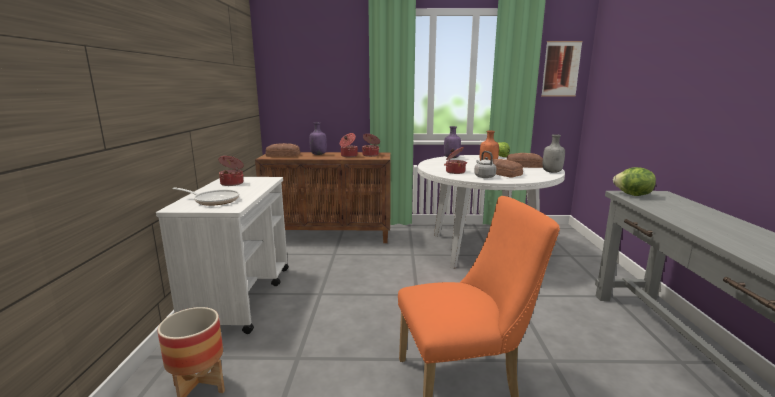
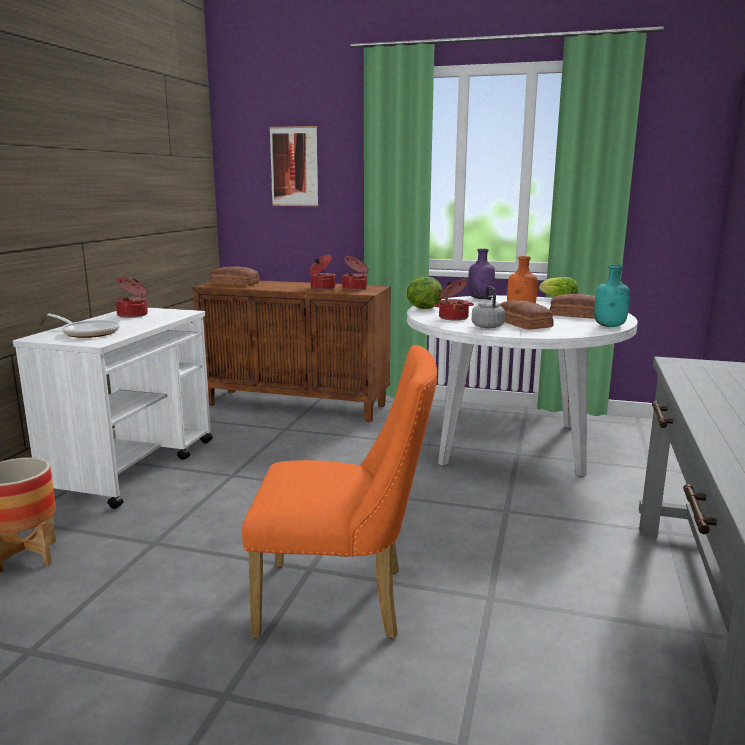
camera: 15 degrees right, 0 degrees up
(318, 154) = (283, 284): purple bottle -> none
(552, 172) = (610, 326): grey bottle -> turquoise bottle
(561, 69) = (678, 157): picture -> picture (294, 166)
(632, 195) = (687, 365): lettuce -> lettuce (422, 308)

